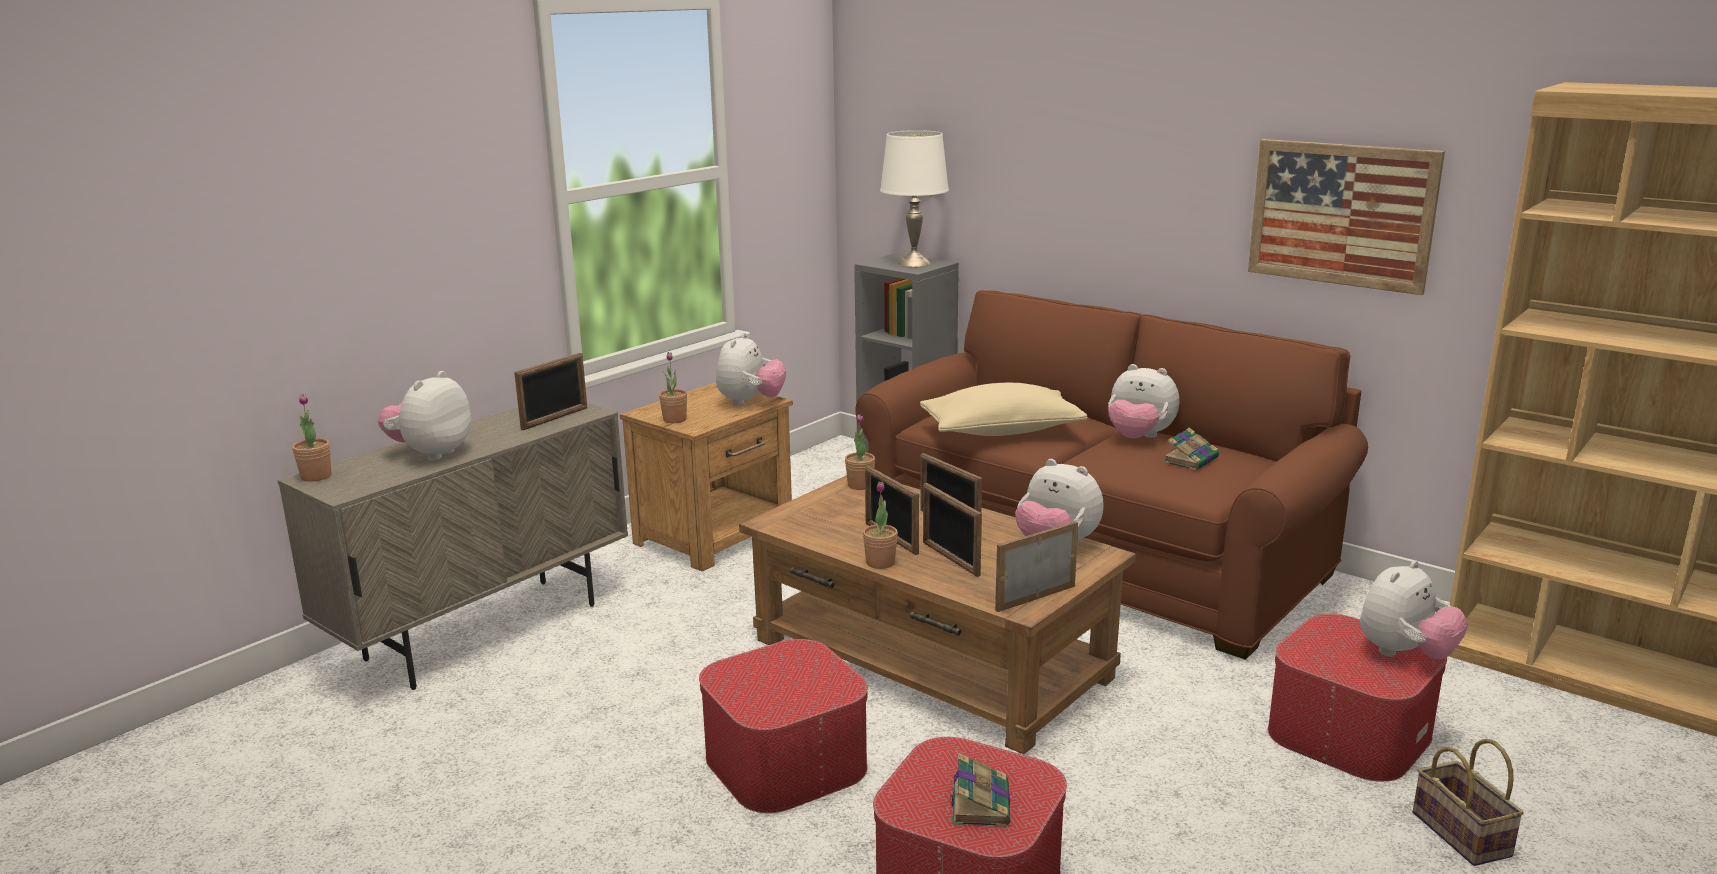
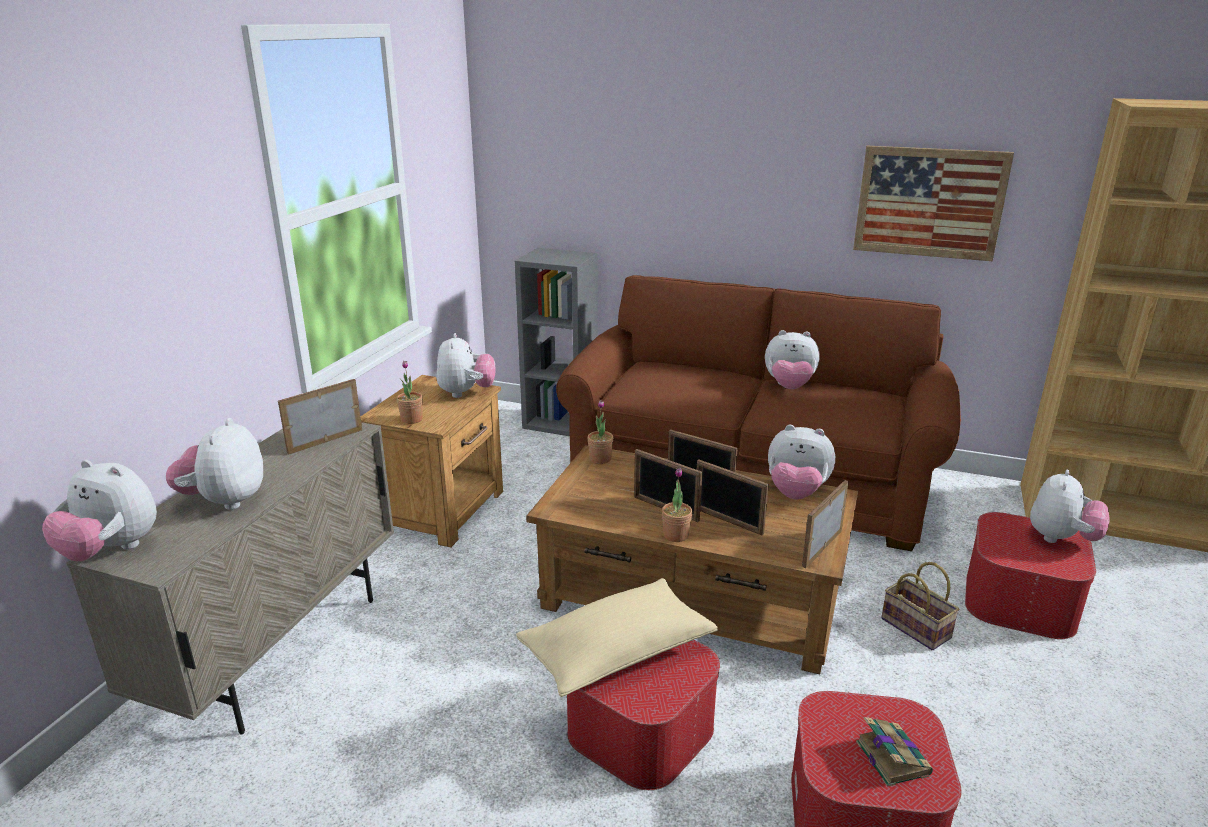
camera: 20 degrees left, 5 degrees up
(316, 476) = (111, 550): potted plant -> plush toy
(555, 418) = (325, 441): picture frame -> picture frame turned 150 degrees counterclockwise
(913, 263) = (563, 256): white table lamp -> none
(1001, 431) = (685, 394): beige pillow -> beige pillow (617, 653)
(1191, 460) = (843, 402): book -> none
(1464, 835) = (1149, 672): basket -> basket (918, 628)

